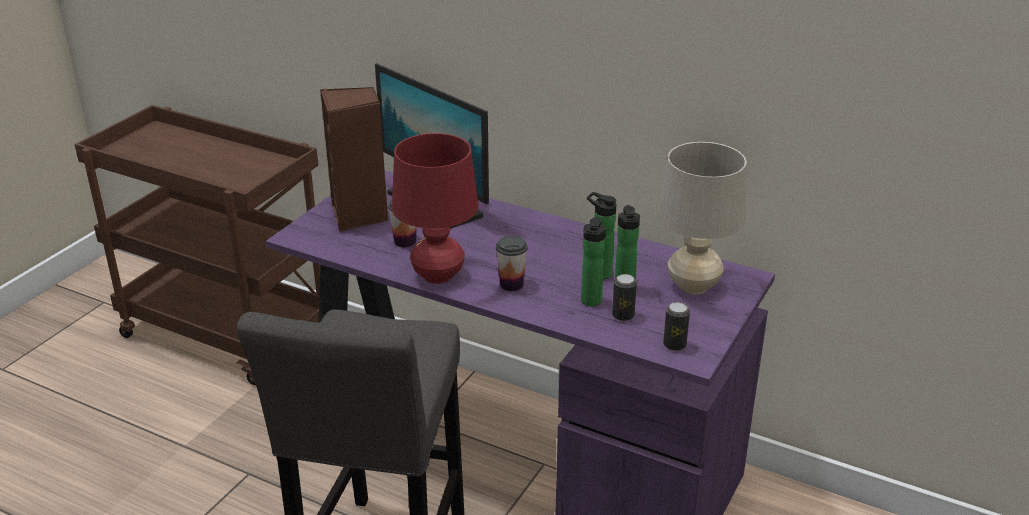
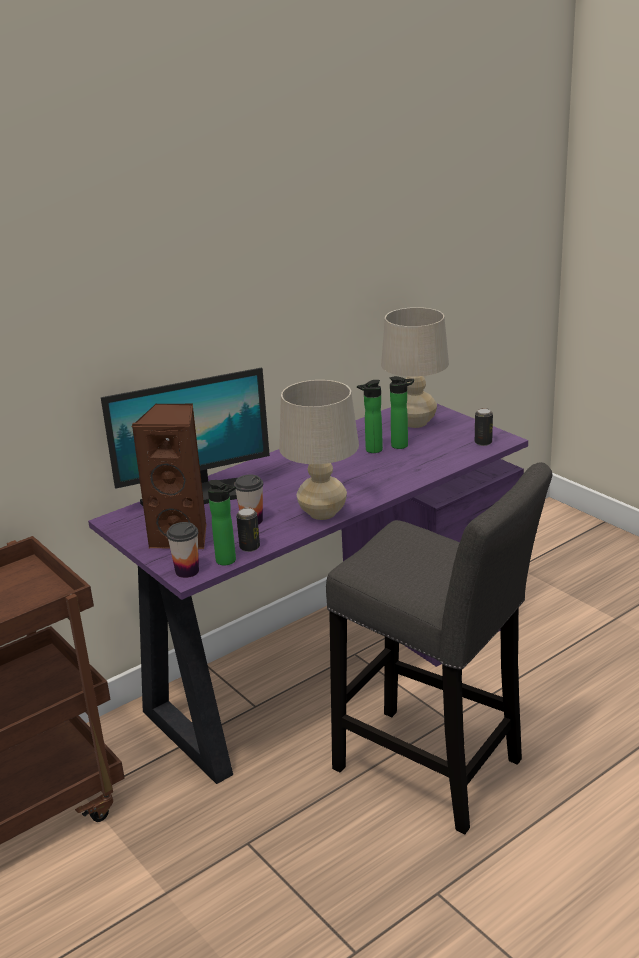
camera: 65 degrees left, 5 degrees down
(438, 276) = (323, 513): red table lamp -> beige table lamp
(511, 284) = (361, 485): cup -> cup (187, 571)
(590, 302) = (410, 460): bottle -> bottle (228, 561)
(623, 315) = (435, 452): can -> can (249, 547)

